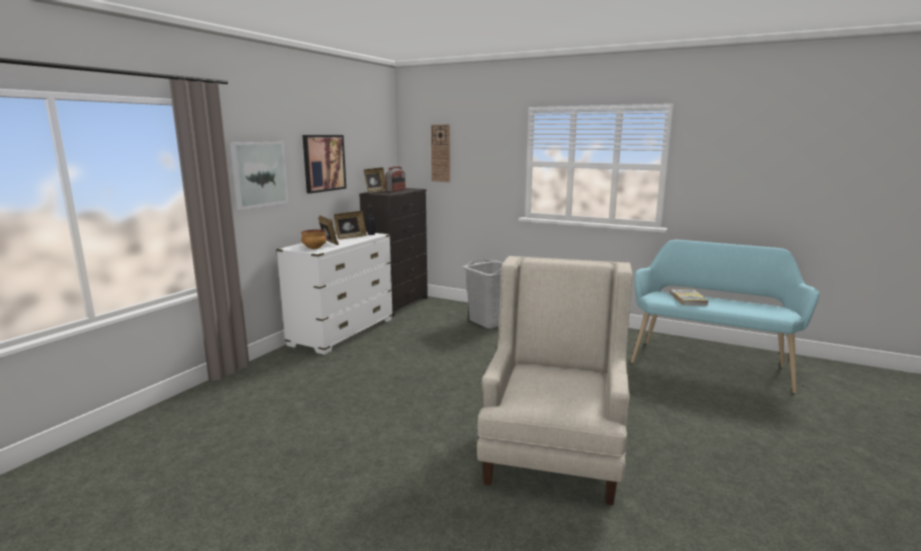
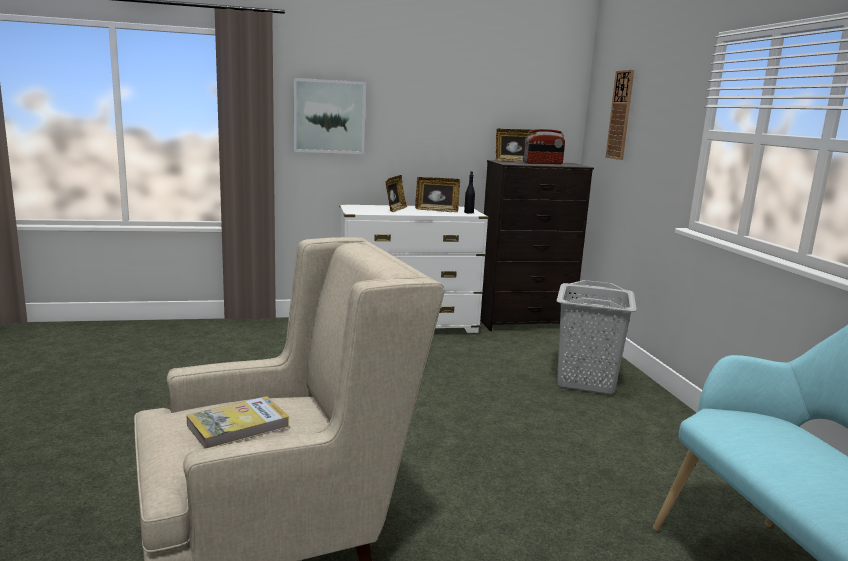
camera: 50 degrees right, 0 degrees up
(314, 249) = (363, 210): bowl -> none
(324, 163) = (434, 114): picture -> none
(688, 299) = (778, 449): book -> book (238, 426)

